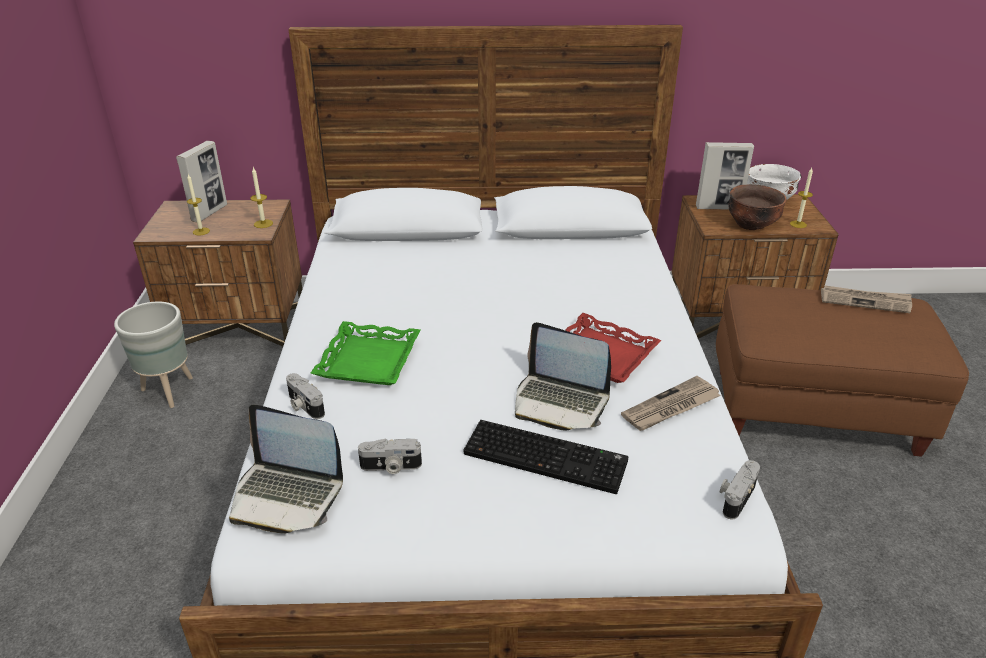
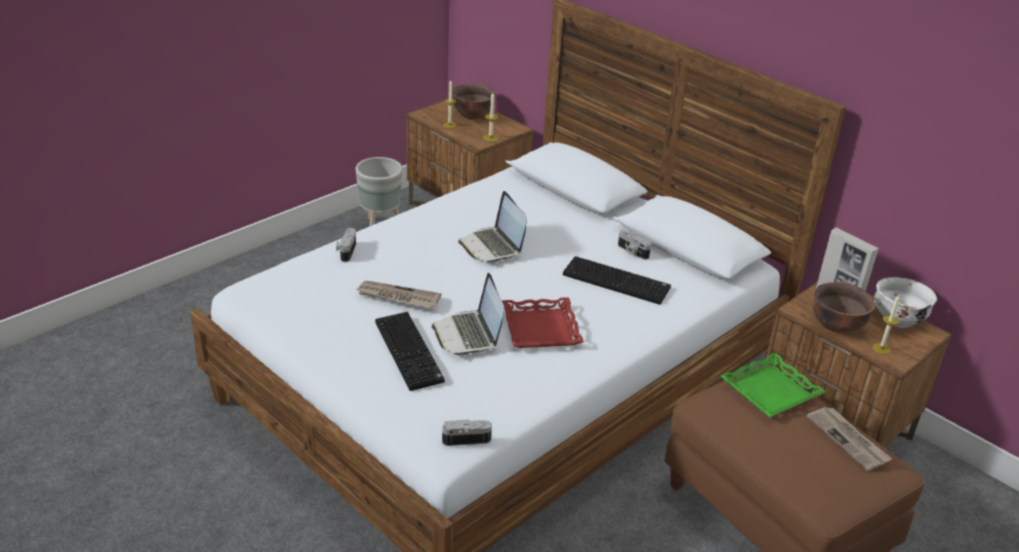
camera: 45 degrees right, 0 degrees up
(209, 213) = (473, 115): picture frame -> brown bowl
(287, 495) = (274, 284): laptop -> laptop (492, 246)
(369, 360) = (411, 249): green tray -> green tray (771, 392)
(390, 467) = (332, 303): camera -> camera (632, 252)
(577, 280) = (617, 281): none -> keyboard
(671, 407) = (523, 380): newspaper -> newspaper (397, 297)

